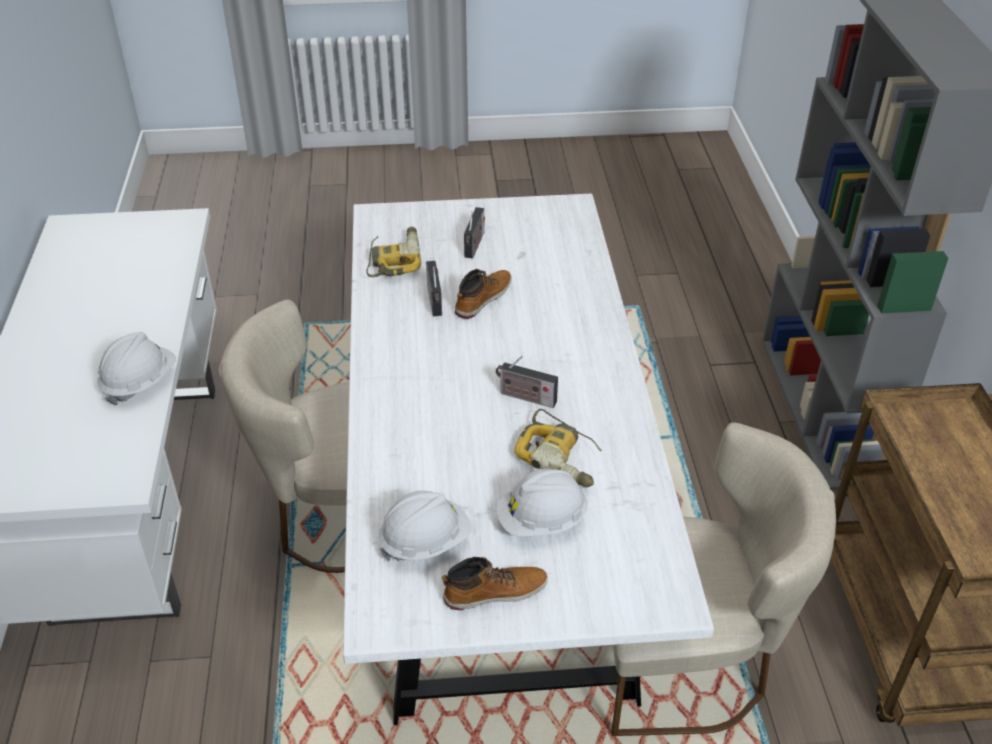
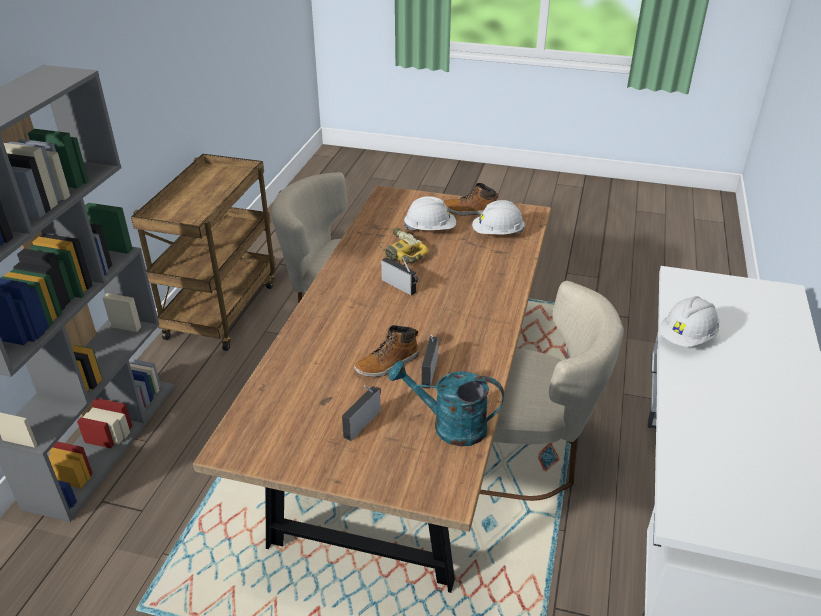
camera: 160 degrees left, 5 degrees down
(394, 259) = (449, 426): power drill -> turquoise watering can
(495, 518) = (411, 427): white dining table -> brown dining table

